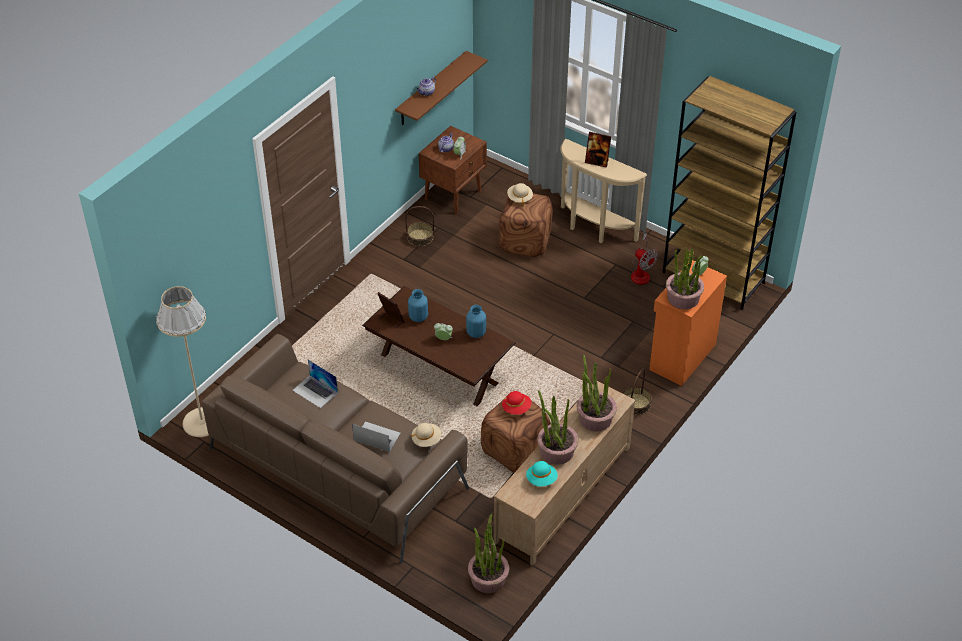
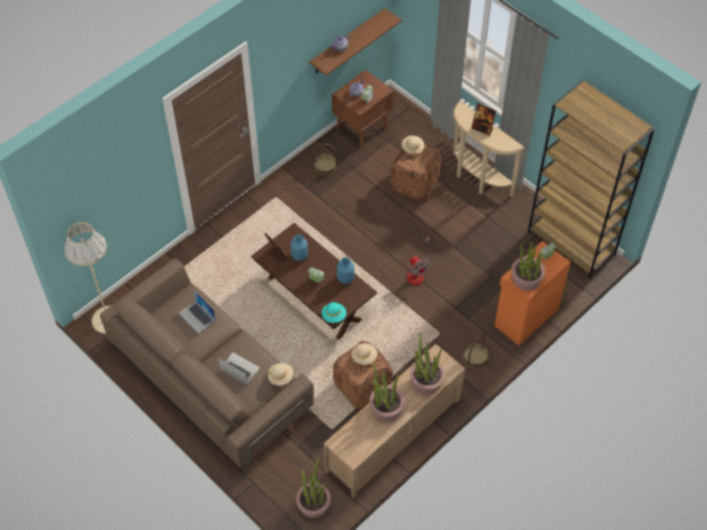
camera: 10 degrees right, 10 degrees up
(516, 408) = (364, 357): red hat -> beige hat
(541, 479) = (367, 434): turquoise hat -> turquoise hat (334, 316)
(641, 272) = (509, 228): fan -> fan (417, 273)

